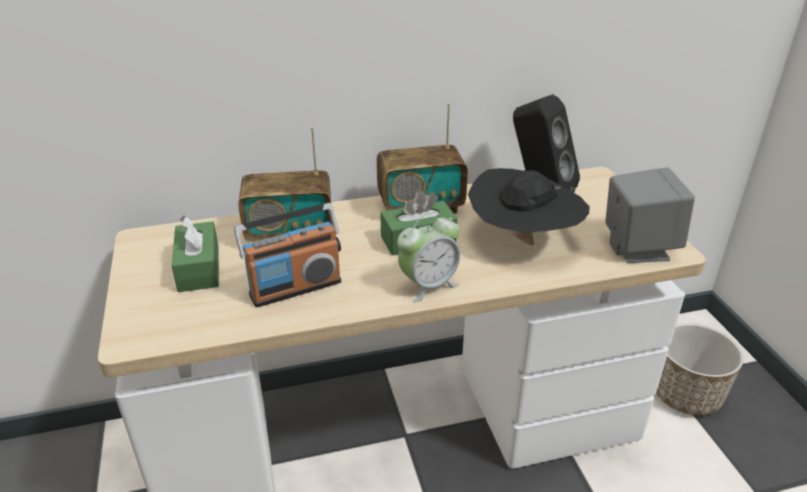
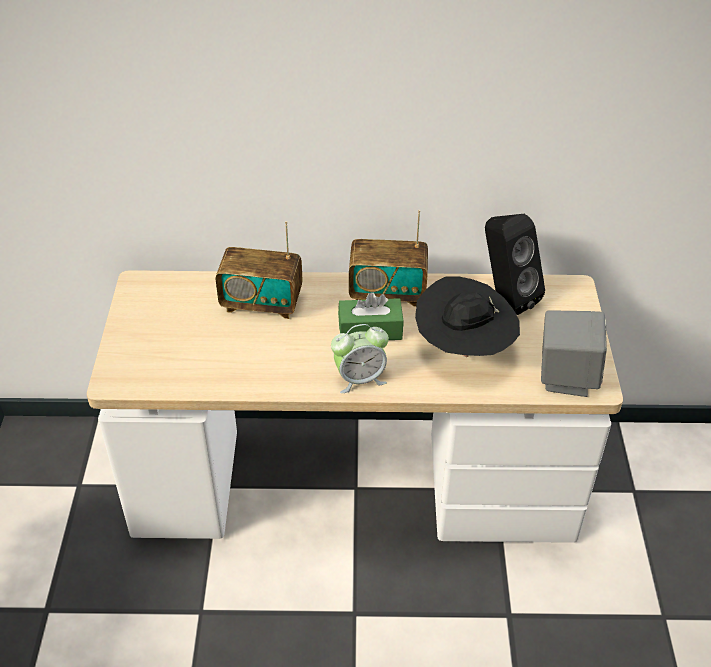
camera: 15 degrees right, 10 degrees up
(199, 268) = (178, 324): green tissue box -> none
(295, 288) = (249, 359): radio -> none
(686, 394) = (645, 509): planter -> none

